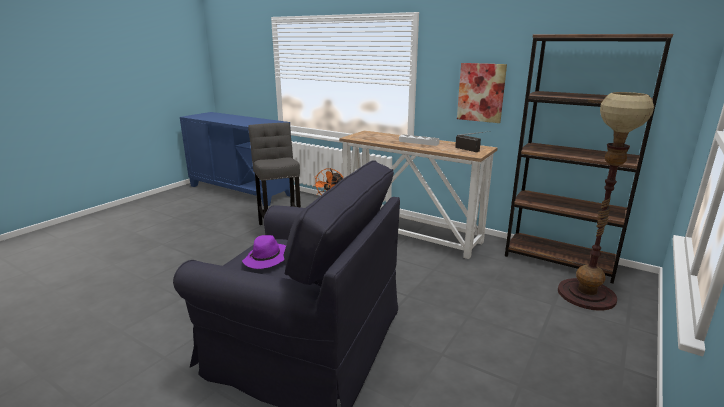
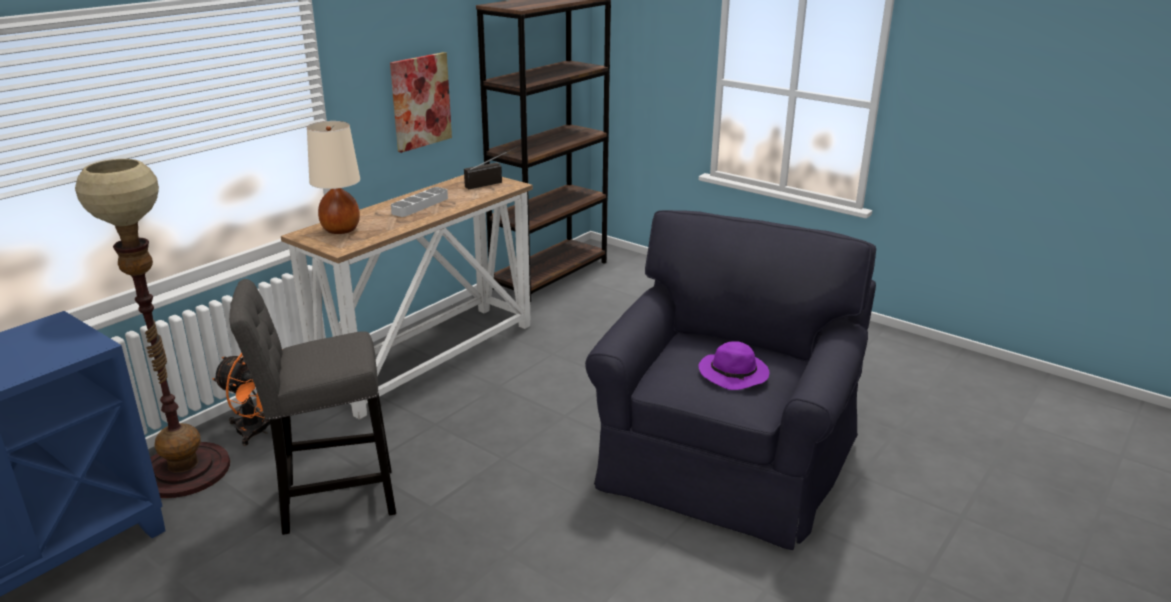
camera: 85 degrees left, 5 degrees up
(374, 135) = (340, 230): none -> beige table lamp
(586, 295) = (626, 279): floor lamp -> floor lamp (185, 470)

